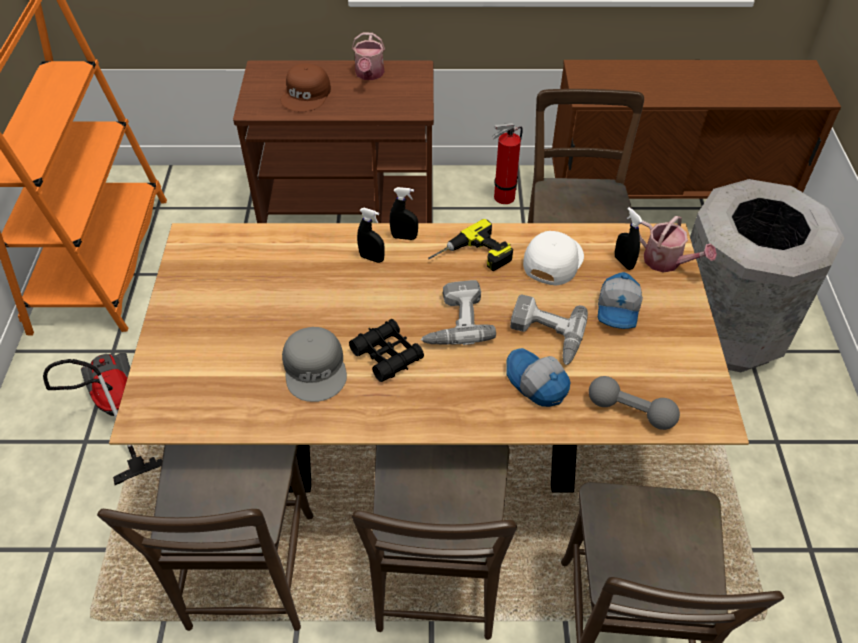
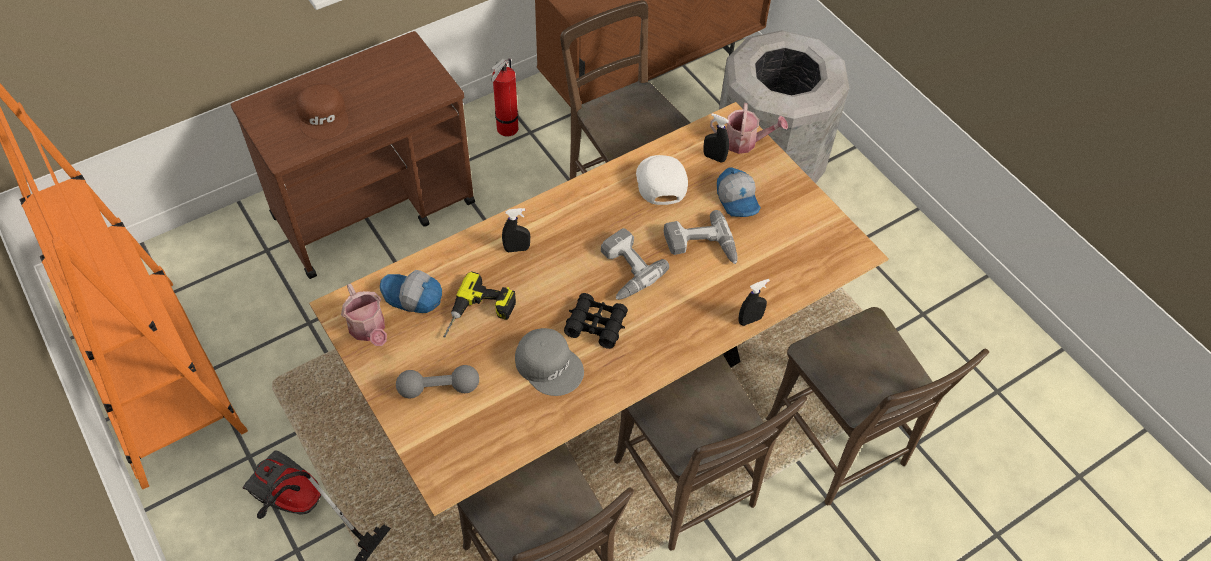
camera: 35 degrees left, 5 degrees up
(369, 74) = (367, 70): watering can -> watering can (369, 330)
(404, 237) = (528, 217): black spray bottle -> black spray bottle (750, 320)
(472, 257) = (597, 209): power drill -> power drill (479, 315)
(535, 383) = (721, 289): cap -> cap (412, 297)
(630, 411) = (800, 276): grey dumbbell -> grey dumbbell (439, 388)

